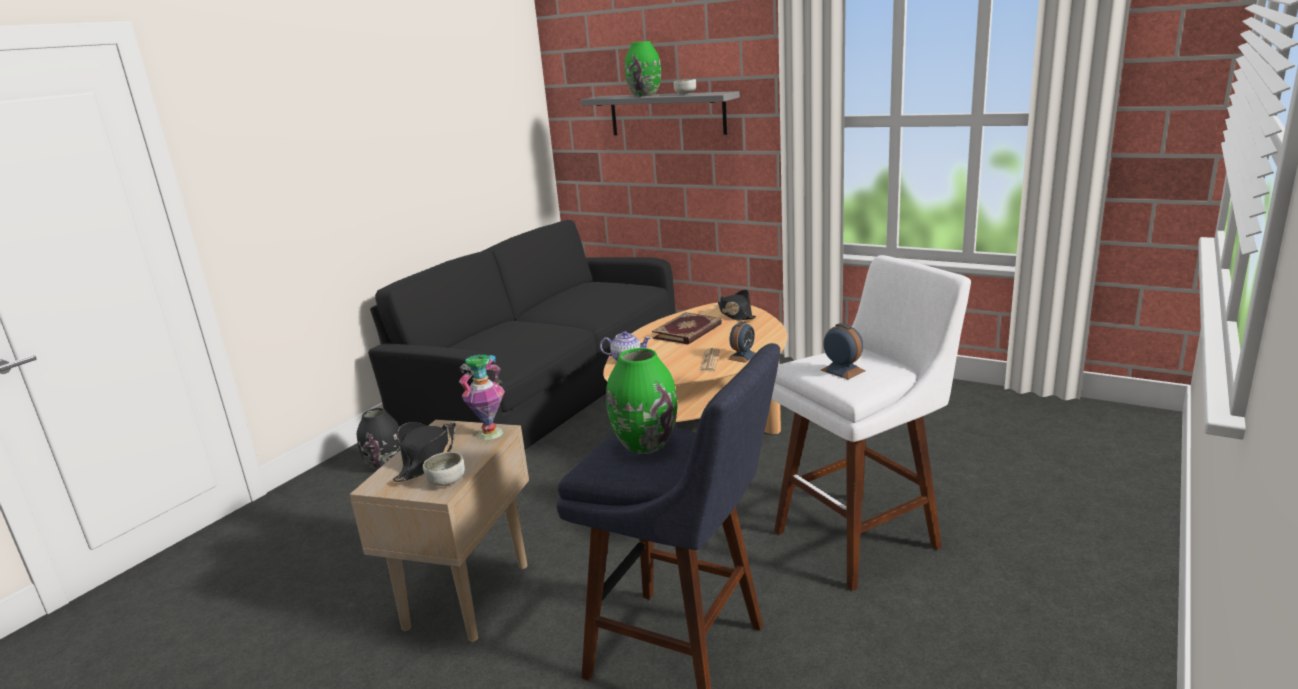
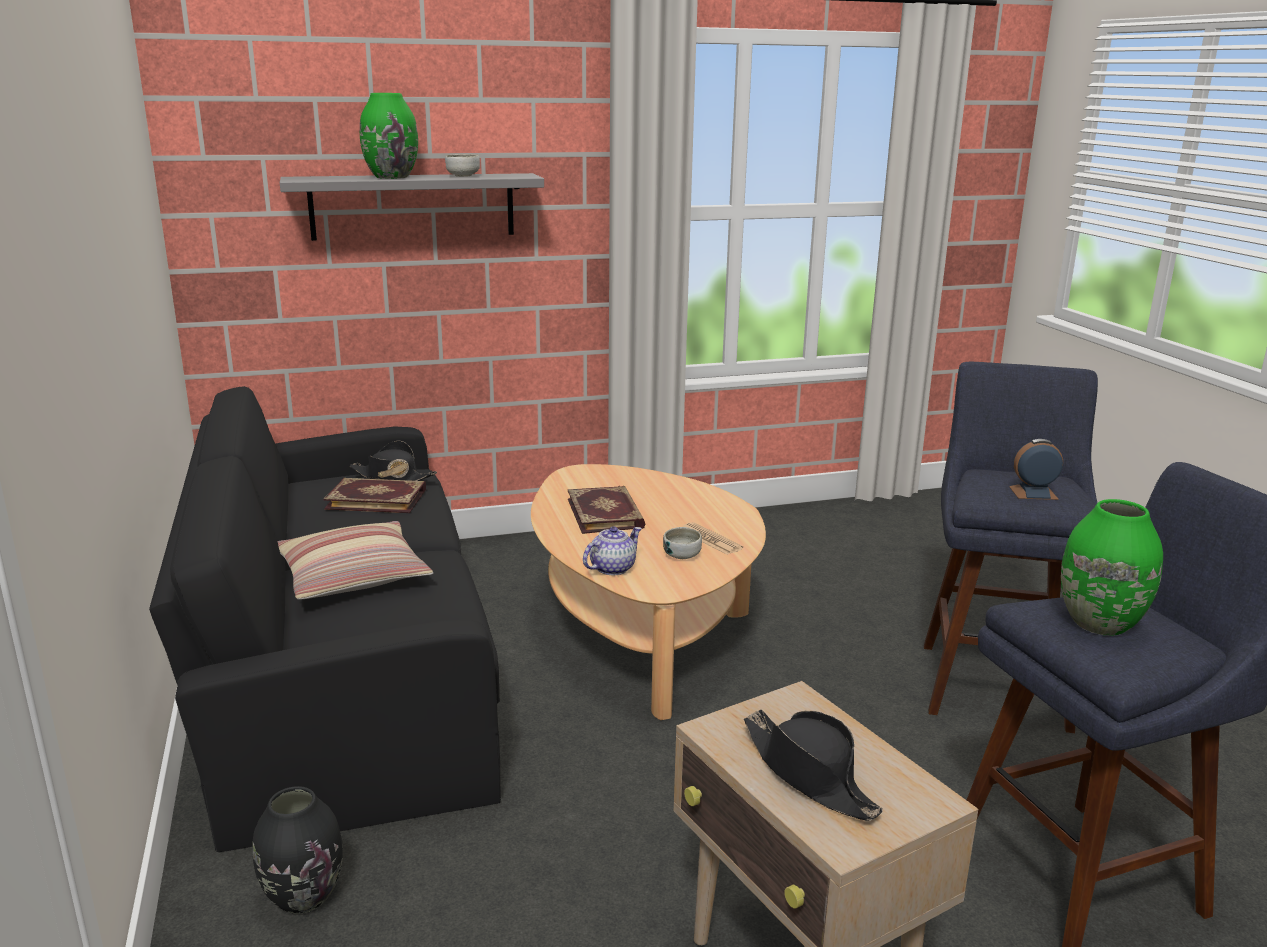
camera: 50 degrees left, 0 degrees up
(446, 481) = (906, 785): bowl -> bowl (682, 555)
(489, 433) = (797, 707): vase -> none
(520, 329) = (353, 576): none -> pillow
(599, 296) = (377, 498): none -> book
(735, 314) = (613, 479): black hat -> black hat (392, 476)
(742, 356) = (732, 524): alarm clock -> none
(863, 535) = (993, 679): white stool -> blue stool

